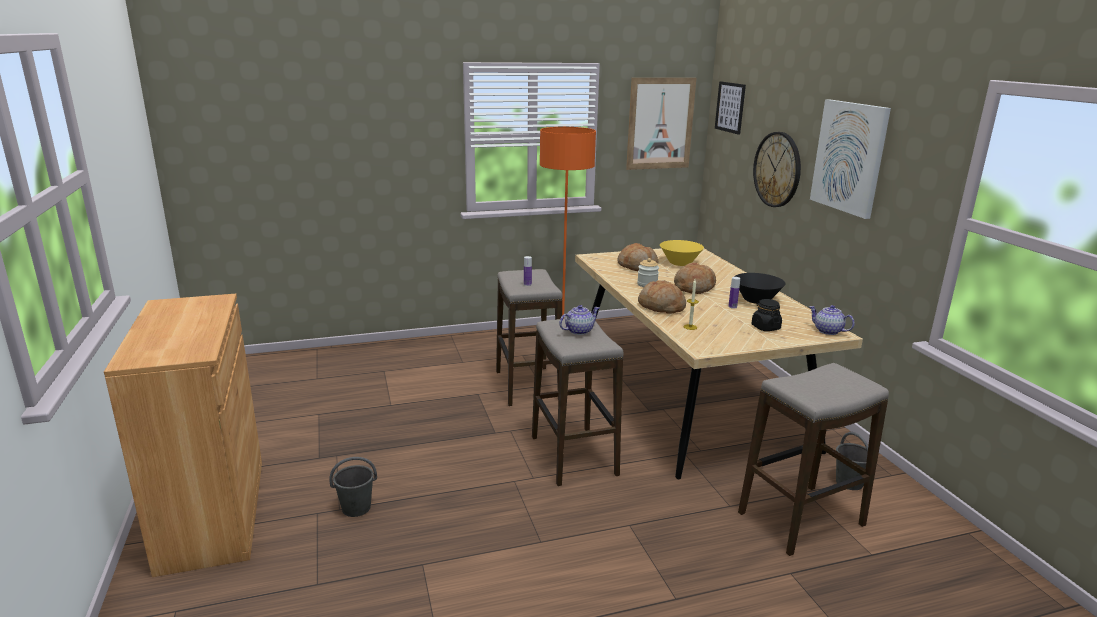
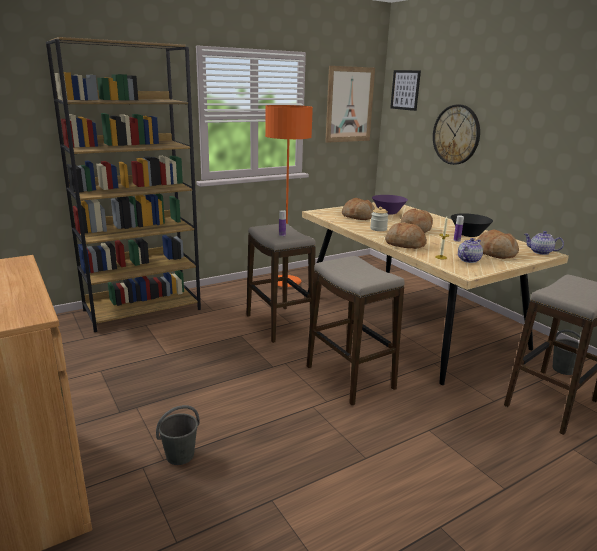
camera: 15 degrees left, 0 degrees up
(389, 353) = (143, 309): none -> brown bookcase
(578, 331) = (356, 267): teapot -> teapot (468, 260)
(680, 263) = (388, 213): yellow bowl -> purple bowl
(765, 327) = (495, 253): black jar -> bread
(849, 157) = (530, 117): picture -> none

